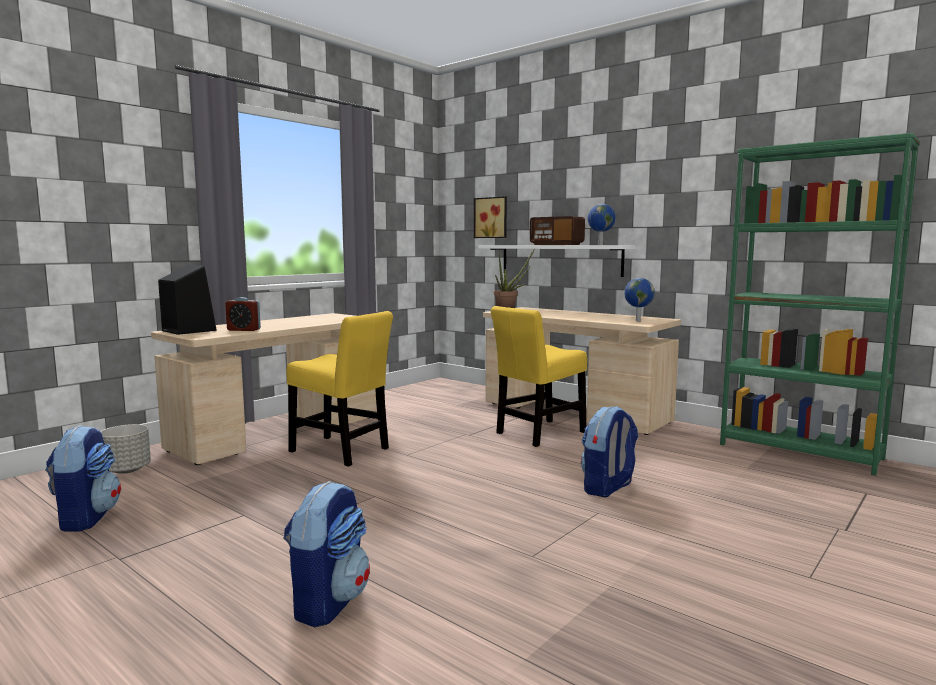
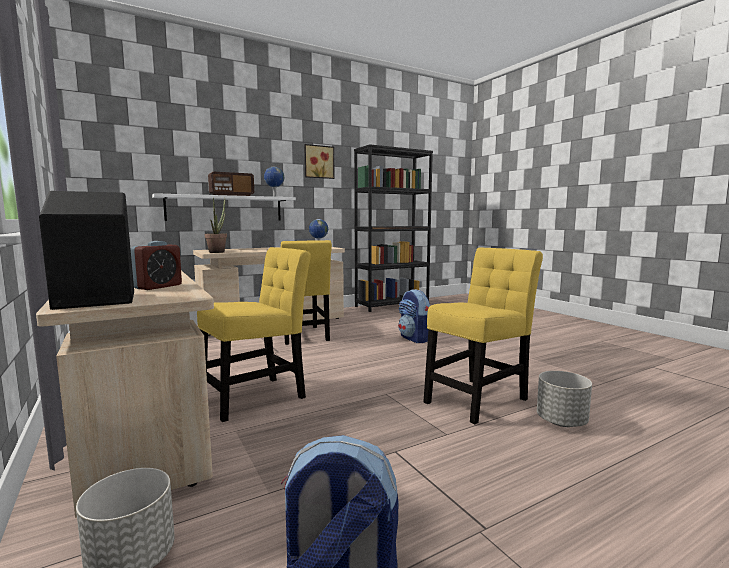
camera: 70 degrees left, 0 degrees up
(328, 602) = (561, 422): backpack -> grey planter
(384, 545) = (478, 399): none -> yellow chair
(491, 217) = (143, 168): picture -> picture (318, 162)
(800, 451) = (392, 305): green bookcase -> black bookcase

